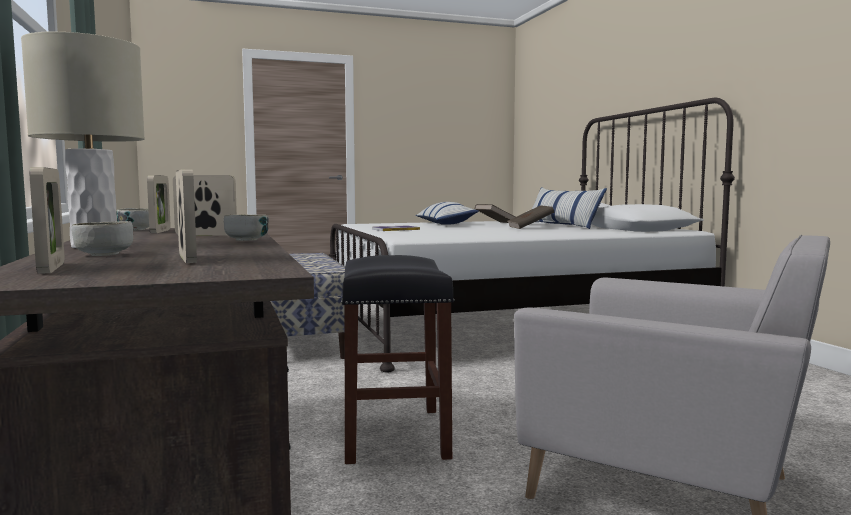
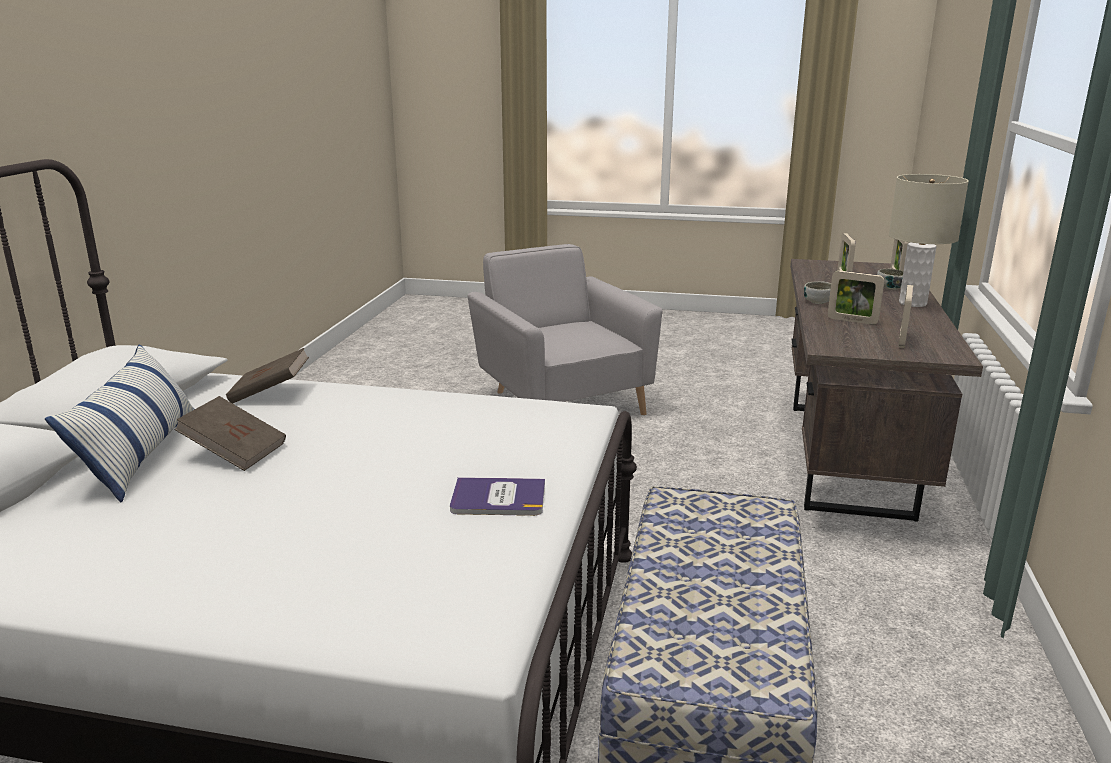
camera: 150 degrees left, 15 degrees up
(136, 229) = (933, 353): bowl -> none
(396, 435) = (685, 468): black stool -> none
(445, 224) = (262, 561): pillow -> none
(496, 223) = (140, 535): brown book -> brown book (270, 393)

